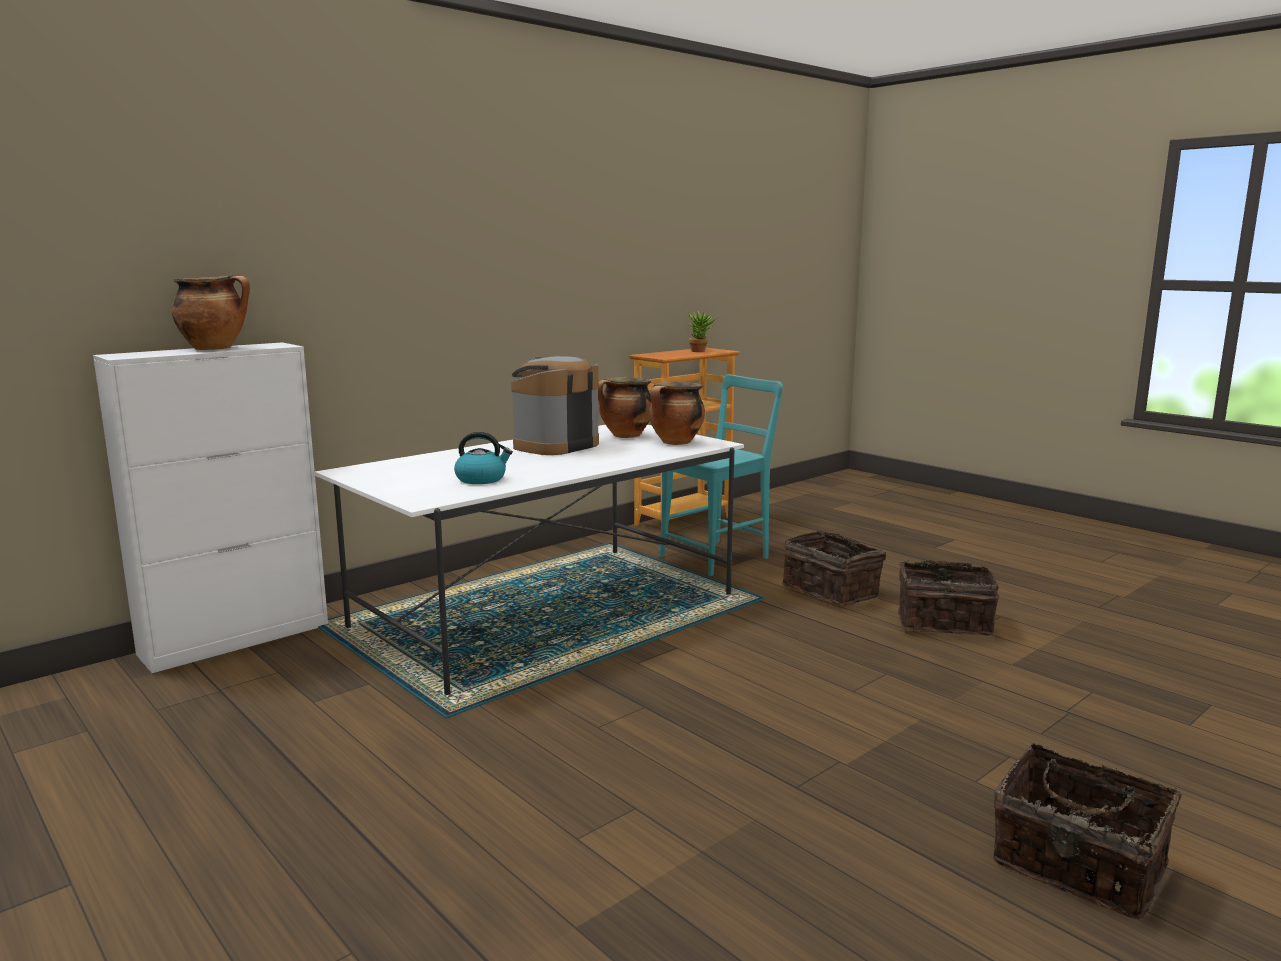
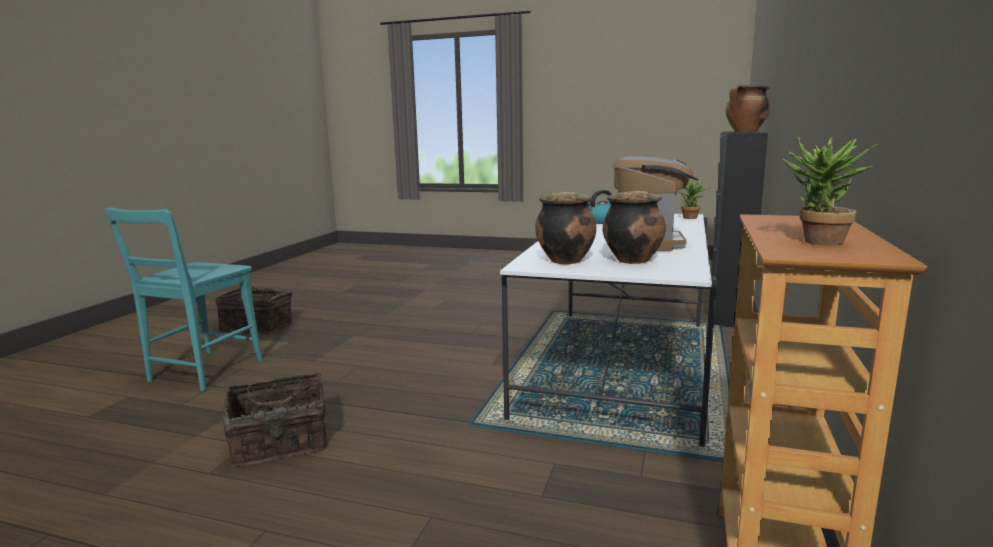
camera: 150 degrees right, 0 degrees up
(237, 639) = (728, 311): white cabinet -> black cabinet
(368, 466) = (691, 218): none -> potted plant
(718, 556) = (586, 483): turquoise chair -> turquoise chair (201, 372)
(832, 591) = (405, 457): basket -> none

